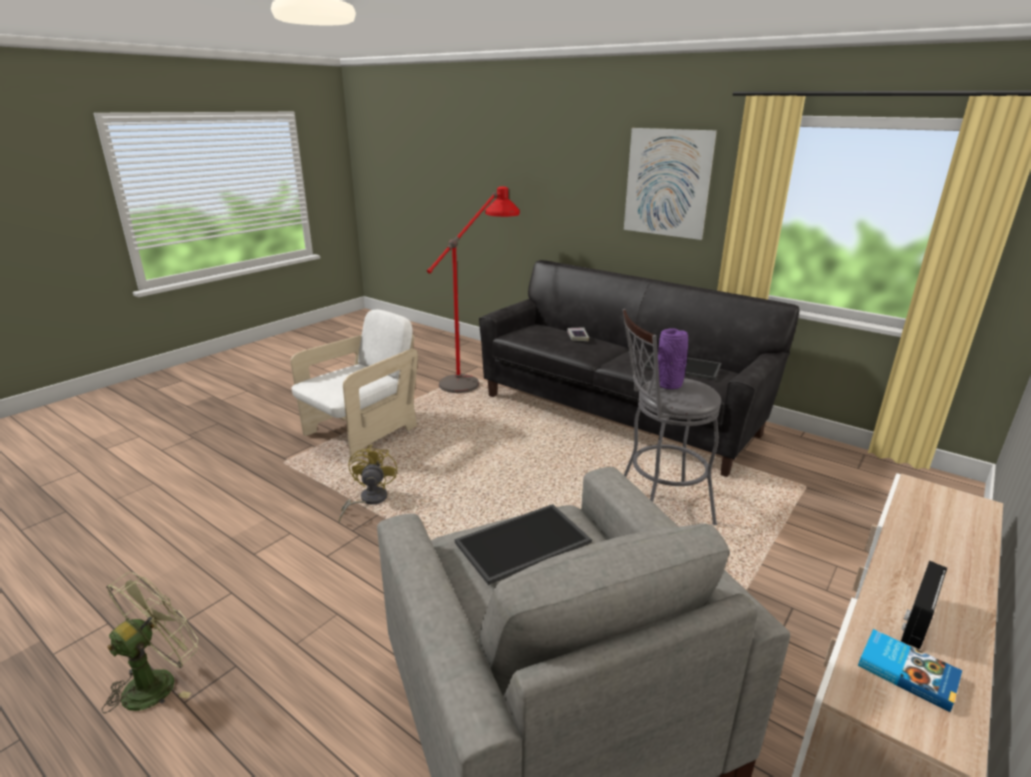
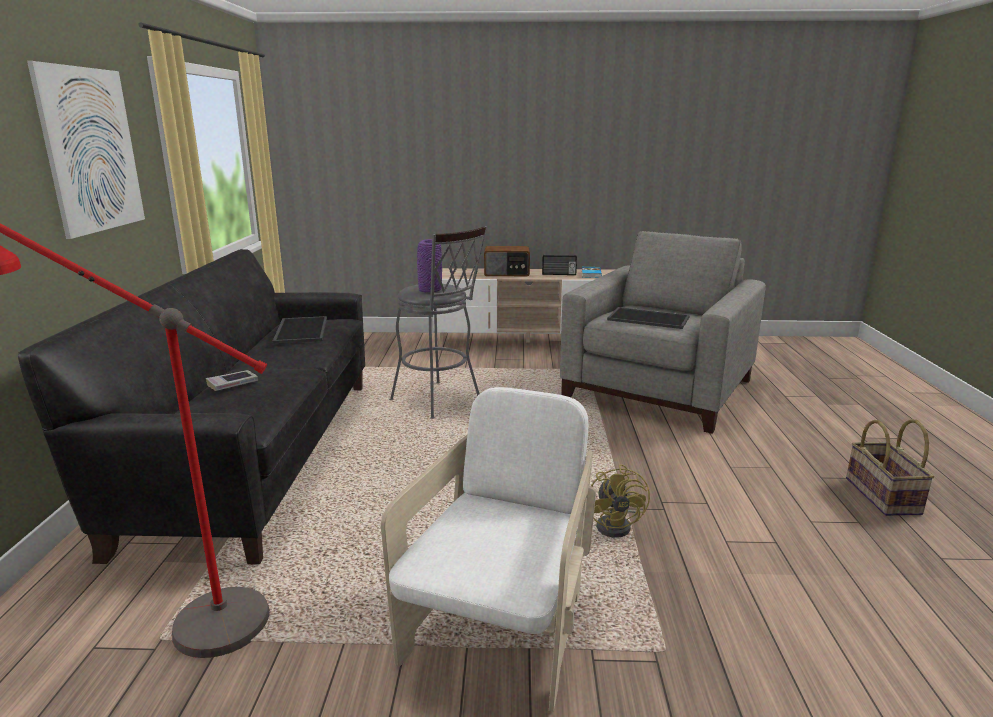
camera: 125 degrees left, 5 degrees down
(158, 681) = (884, 496): green fan -> basket
(362, 433) = (501, 628): white armchair -> white armchair turned 105 degrees clockwise
(368, 500) = (617, 525): yellow fan -> yellow fan turned 60 degrees counterclockwise
(935, 555) = (507, 273): none -> radio

